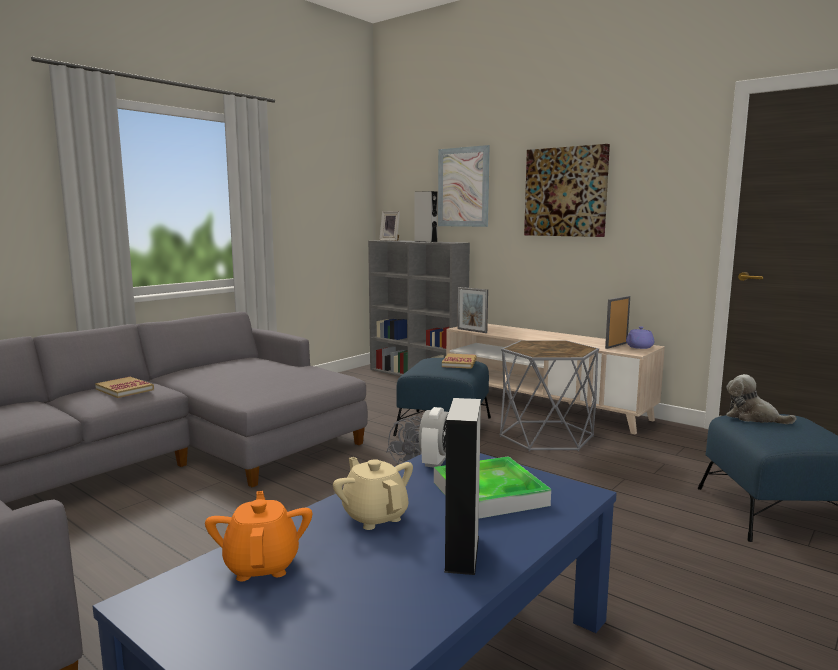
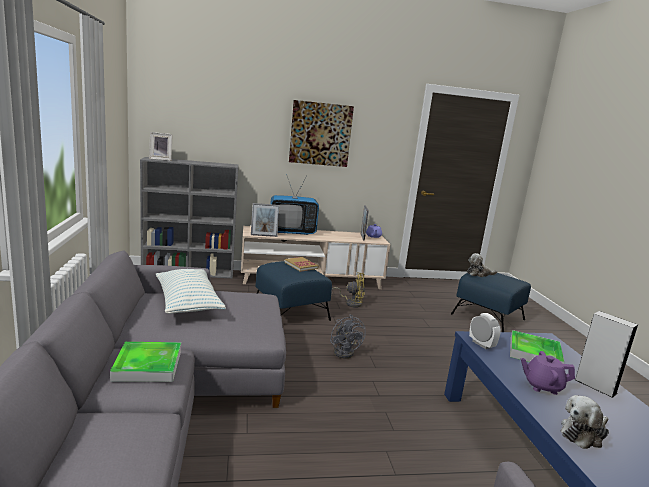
camera: 50 degrees left, 5 degrees up
(124, 389) = (148, 365): book -> tray
(255, 365) = (188, 303): none -> pillow
(262, 565) = (583, 434): orange teapot -> plush toy
(375, 516) = (542, 386): beige teapot -> purple teapot
(425, 241) = (202, 163): grey speaker -> none
(463, 187) = (232, 119): picture -> none
(520, 331) = (292, 232): none -> television
(546, 436) = (351, 303): grey side table -> yellow fan

